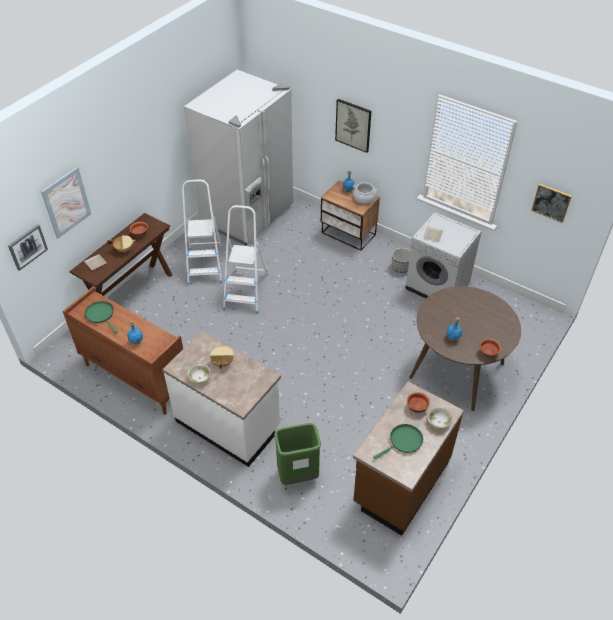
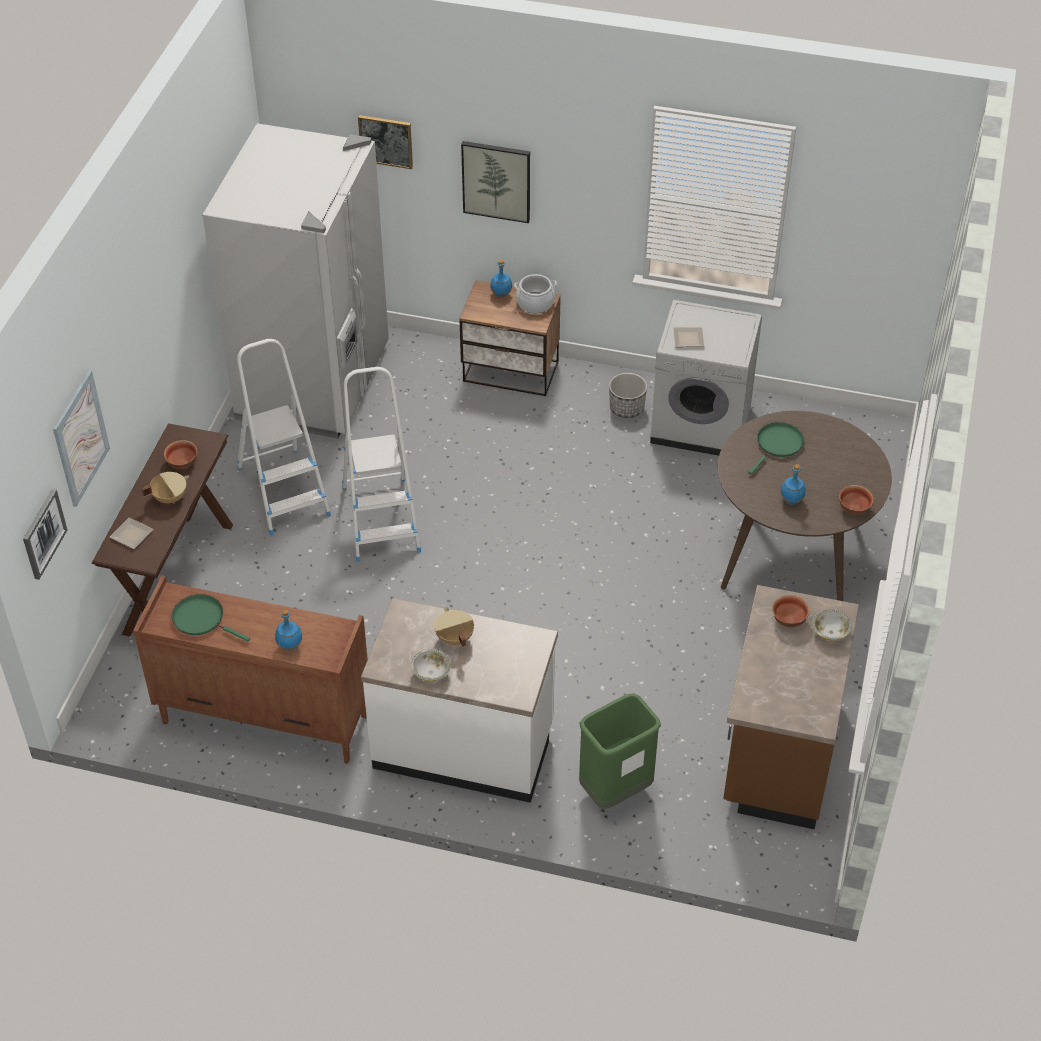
camera: 20 degrees left, 0 degrees up
(404, 441) = (792, 675): green frying pan -> green frying pan (778, 445)
(551, 202) = (871, 243): picture -> picture (386, 141)

